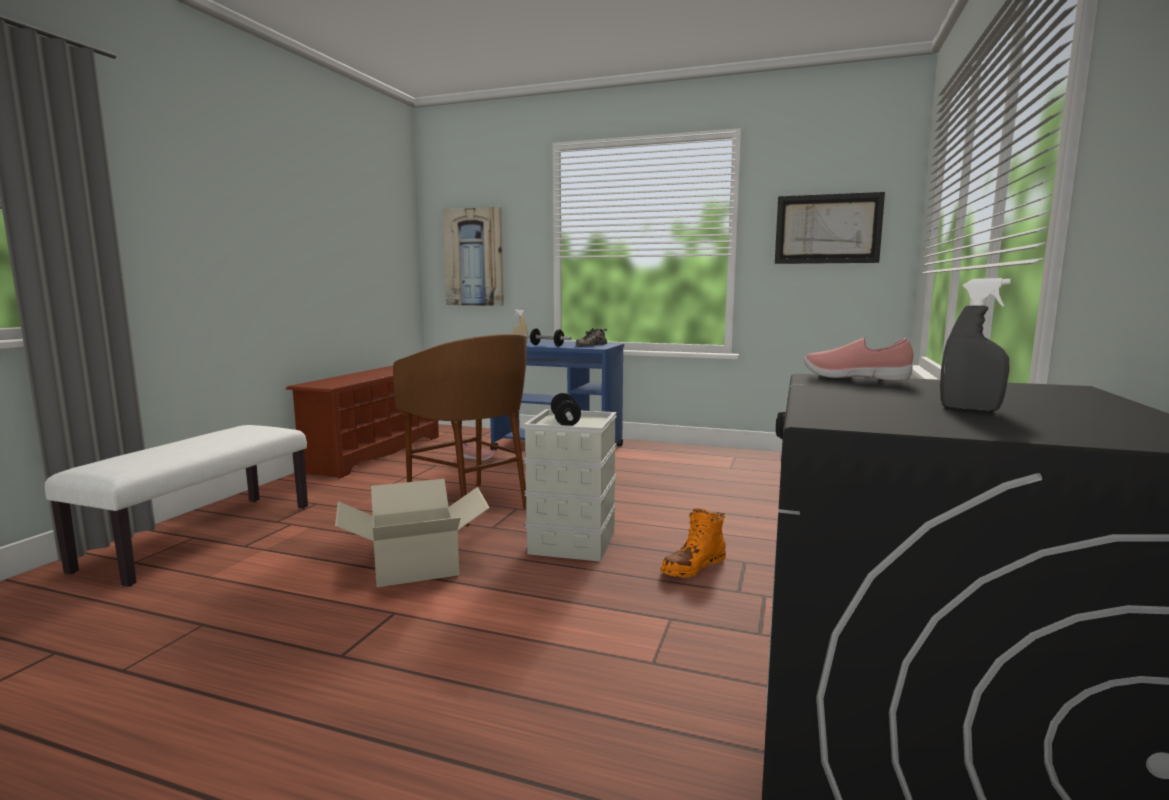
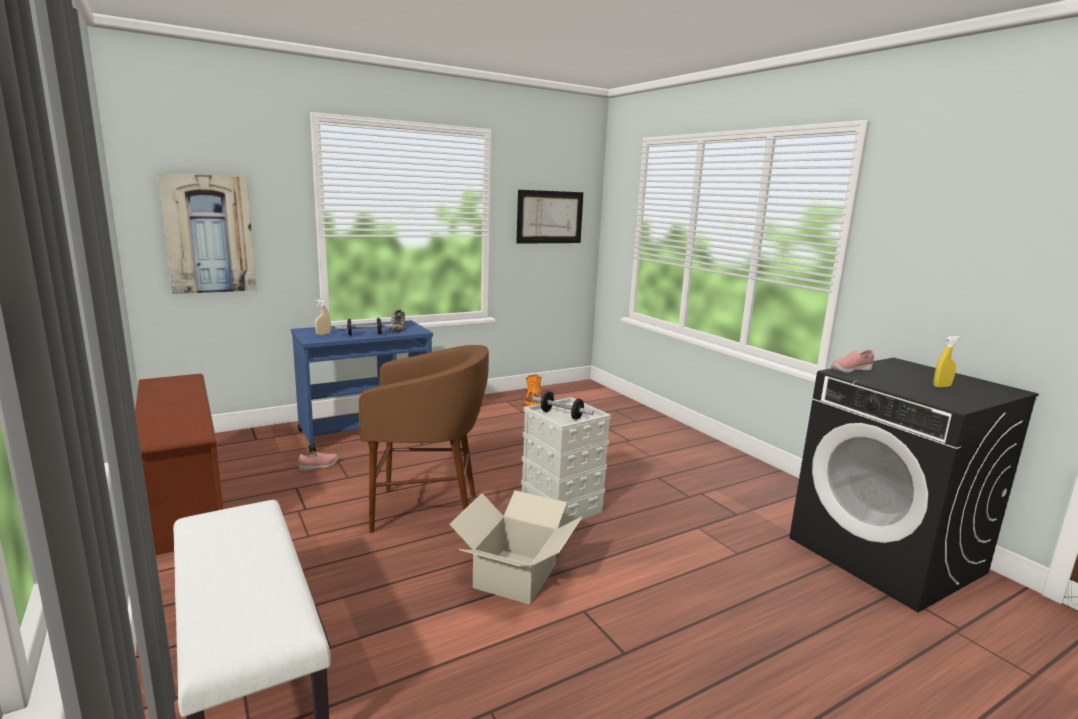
camera: 50 degrees left, 5 degrees up
(693, 567) = (646, 492): orange boot -> orange boot (533, 403)
(969, 409) = (941, 386): grey spray bottle -> yellow spray bottle

